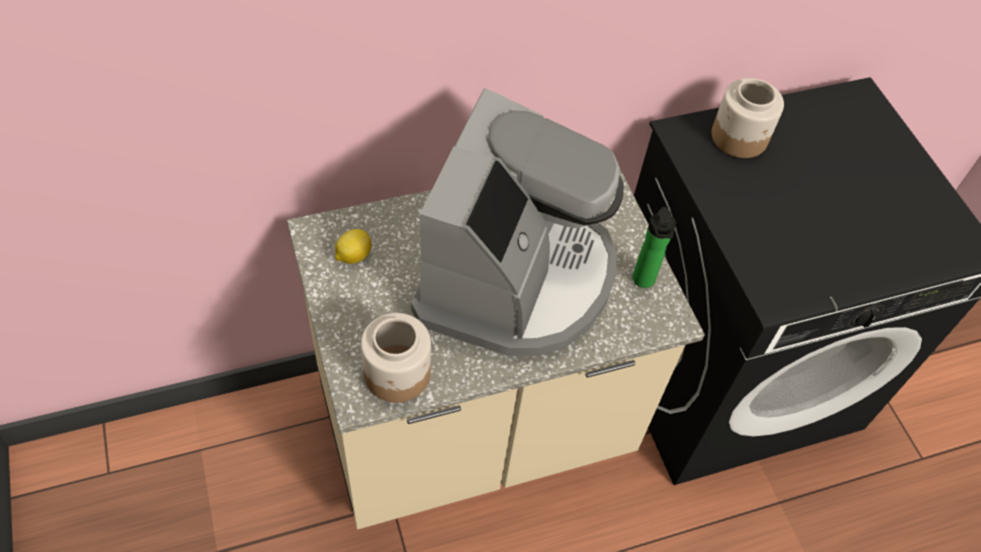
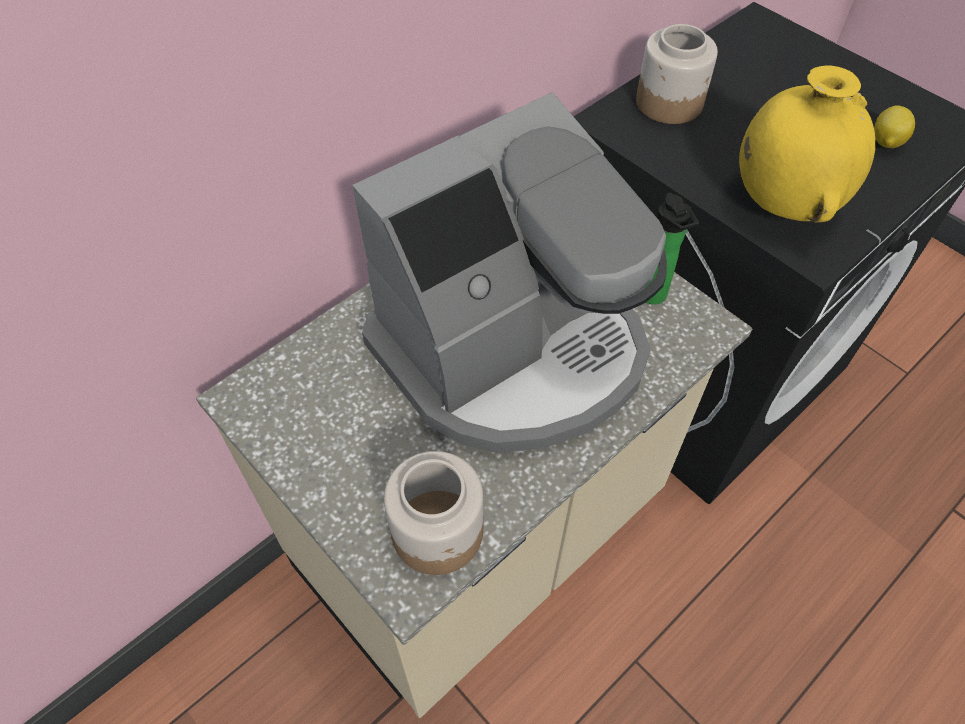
camera: 20 degrees left, 0 degrees up
(353, 256) = (304, 407): lemon -> lemon (885, 142)
(516, 277) = (513, 351): coffee machine -> coffee machine turned 60 degrees clockwise
(777, 251) = (783, 203): none -> yellow vase

